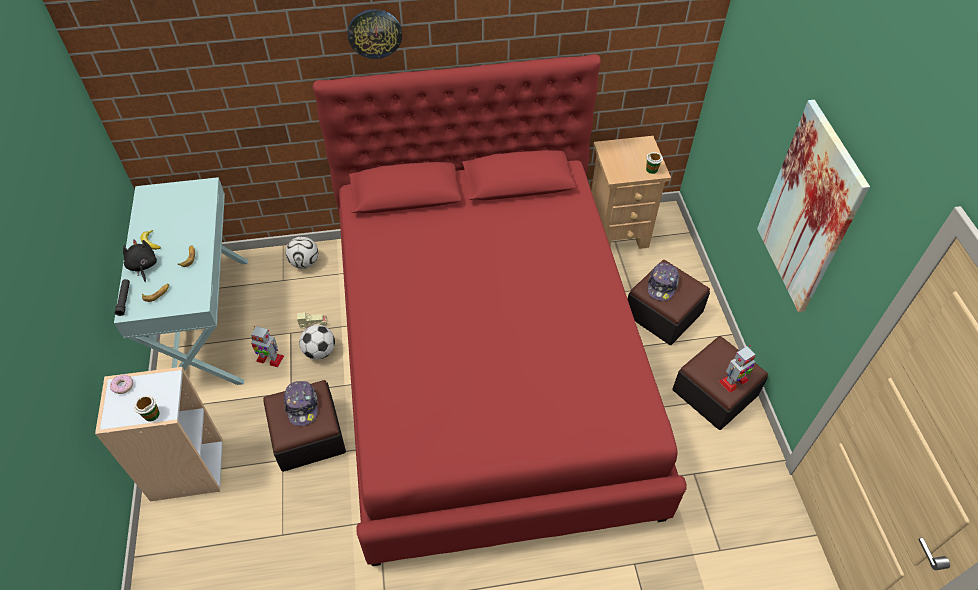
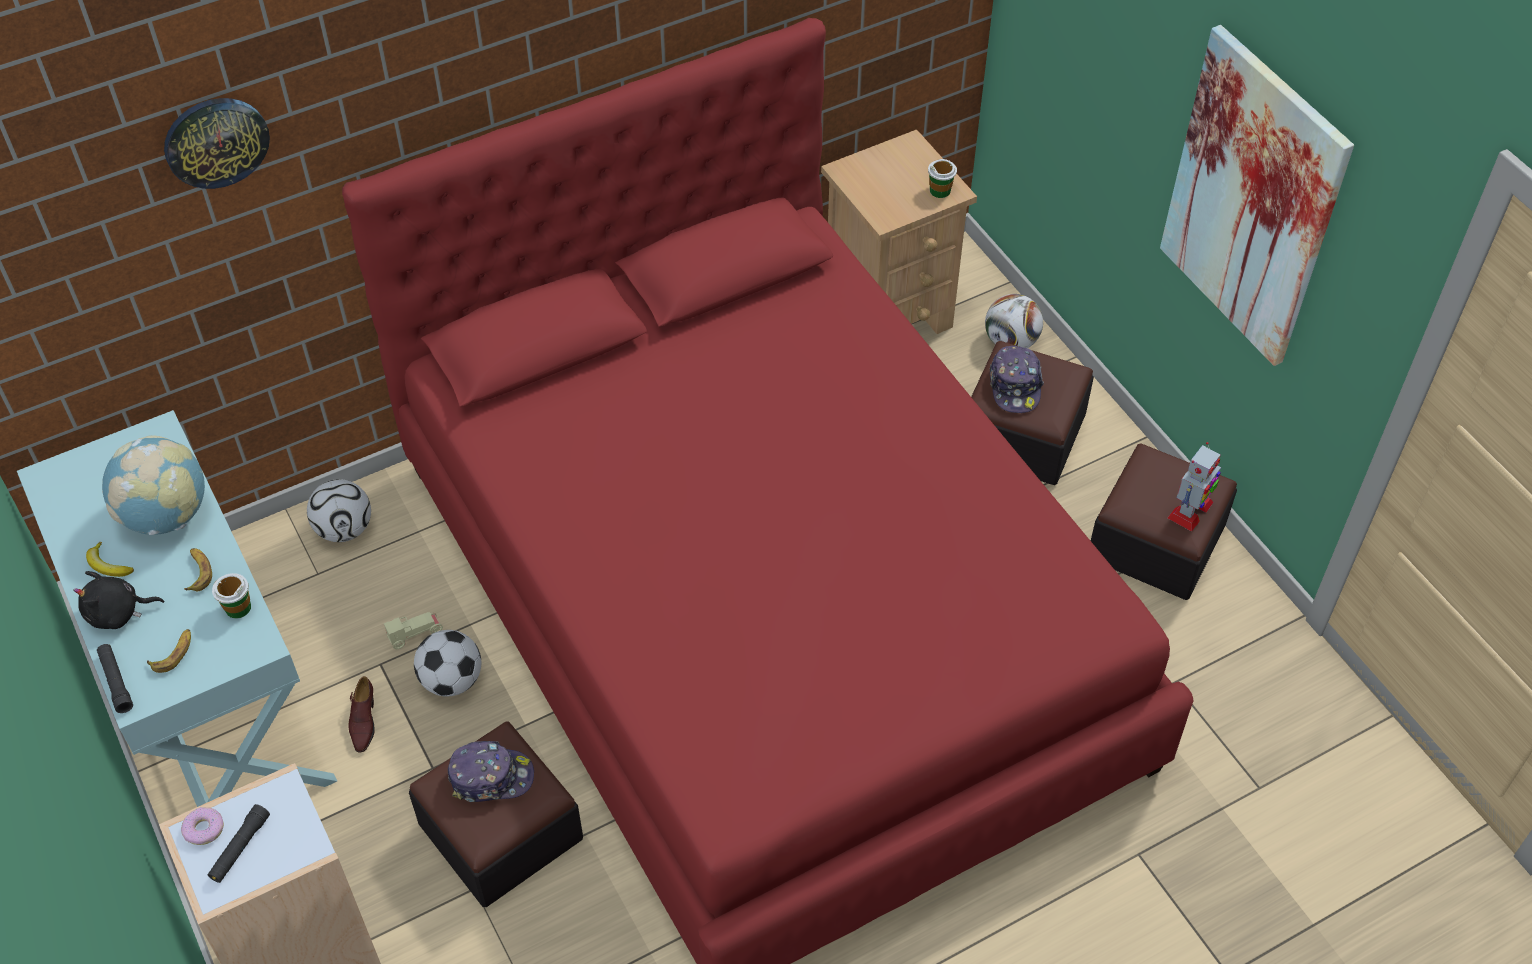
camera: 20 degrees left, 0 degrees up
(134, 401) = (240, 848): none -> black flashlight
(143, 266) = (118, 613): black plush toy -> black plush toy turned 60 degrees counterclockwise
(151, 414) = (284, 859): cup -> cup (238, 607)
(189, 226) = (166, 515): none -> globe
(269, 358) = (363, 721): toy robot -> brown shoe
(302, 406) = (491, 777): cap -> cap turned 60 degrees counterclockwise
(374, 33) = (437, 74): wall clock -> wall clock (216, 141)
(677, 263) = (1011, 342): none -> football

